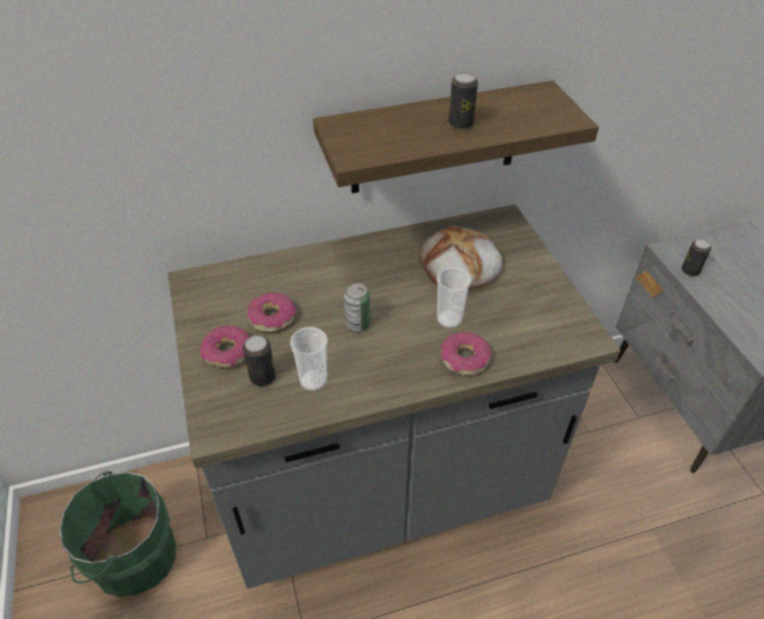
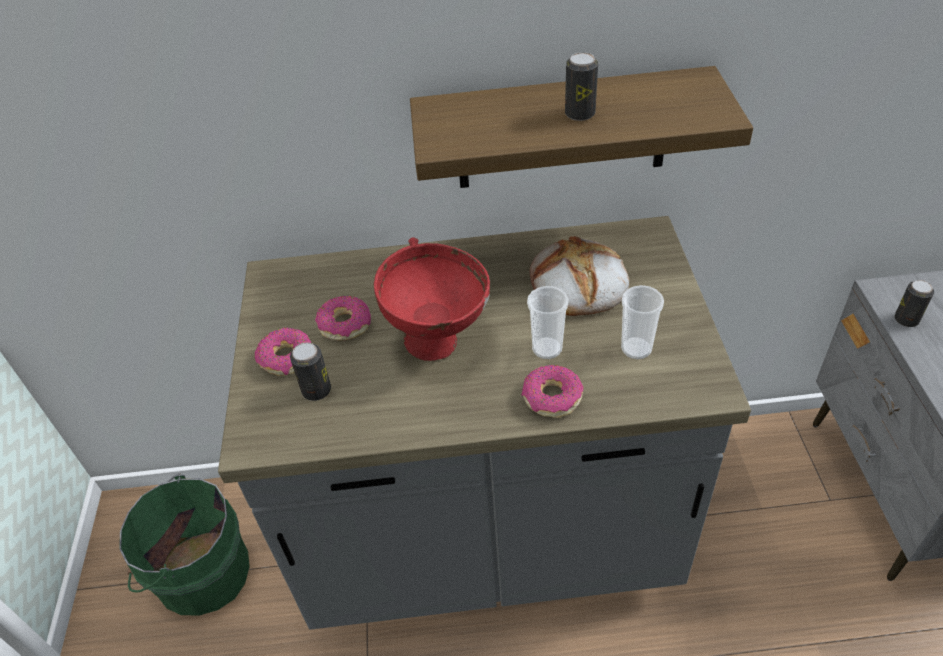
camera: 15 degrees right, 0 degrees up
(313, 381) = (371, 402): cup -> cup (636, 348)
(357, 324) = (438, 342): can -> red bowl

